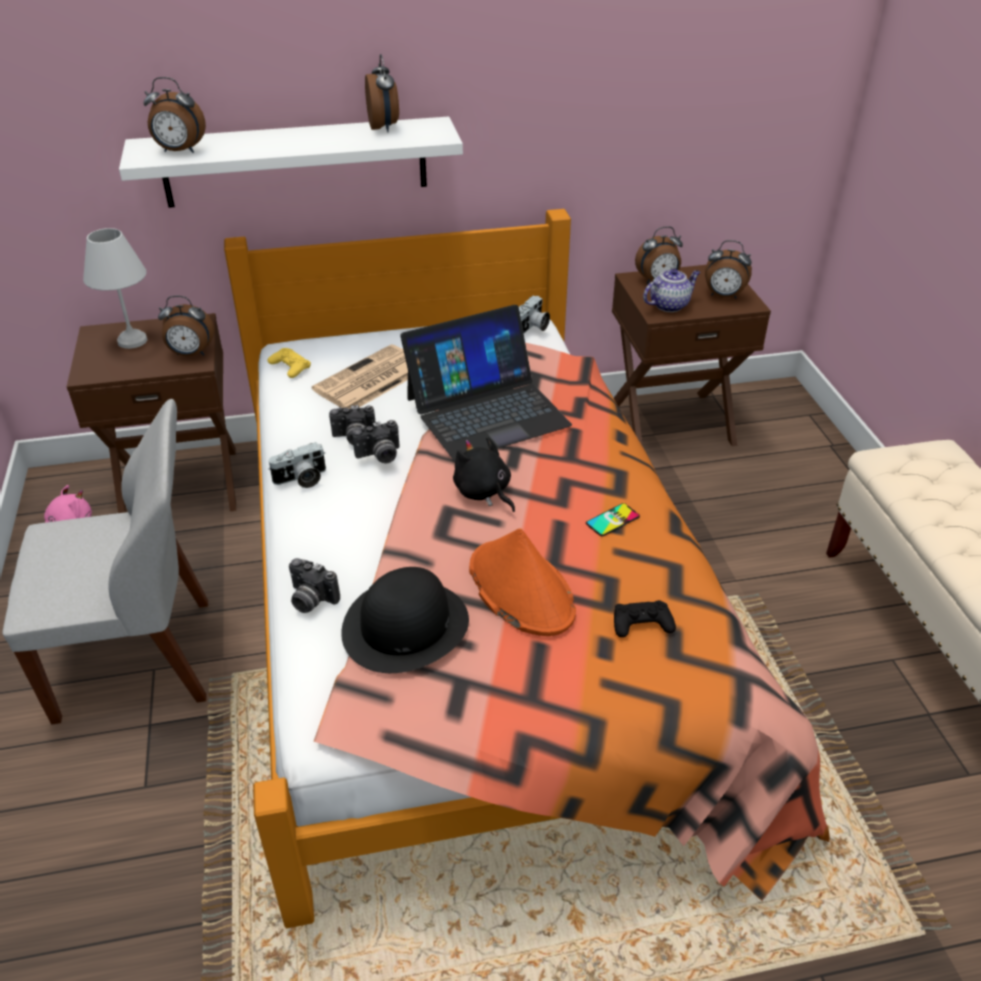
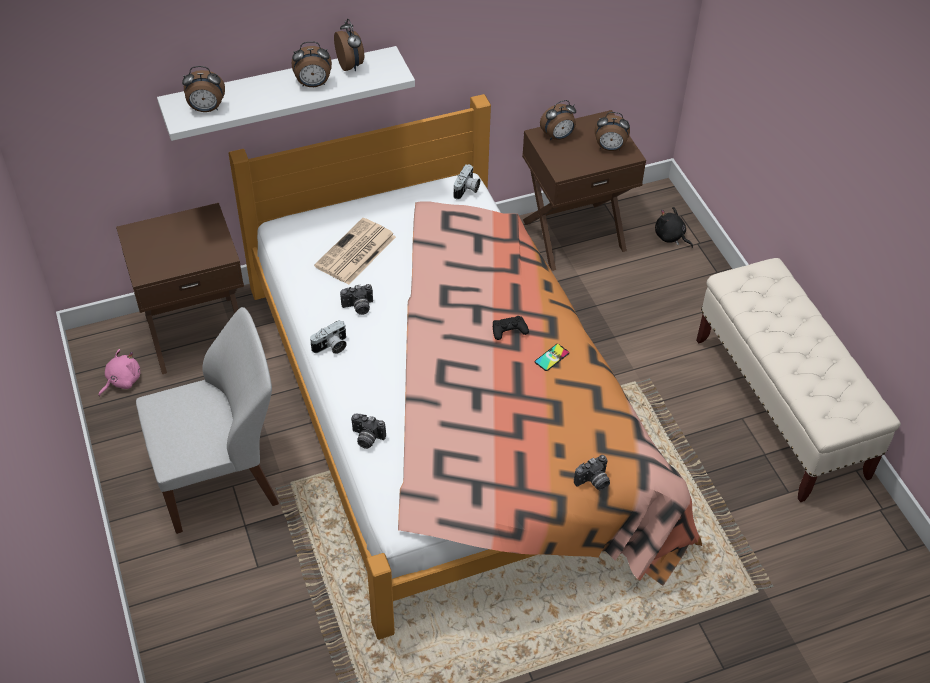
camera: 10 degrees left, 10 degrees up
(133, 340) = (165, 237): white table lamp -> none
(191, 354) = (216, 246): alarm clock -> alarm clock (313, 84)
(290, 367) = (290, 246): yellow game controller -> none
(380, 456) = (383, 323): camera -> camera (593, 482)
(405, 626) = (434, 450): black hat -> none
(483, 492) = (462, 345): black plush toy -> black plush toy (670, 237)
(486, 411) = (449, 275): laptop -> none
(520, 589) = (500, 416): orange hat -> none
(642, 623) = (580, 431): black game controller -> black game controller (509, 330)
(669, 305) = (570, 161): teapot -> none

